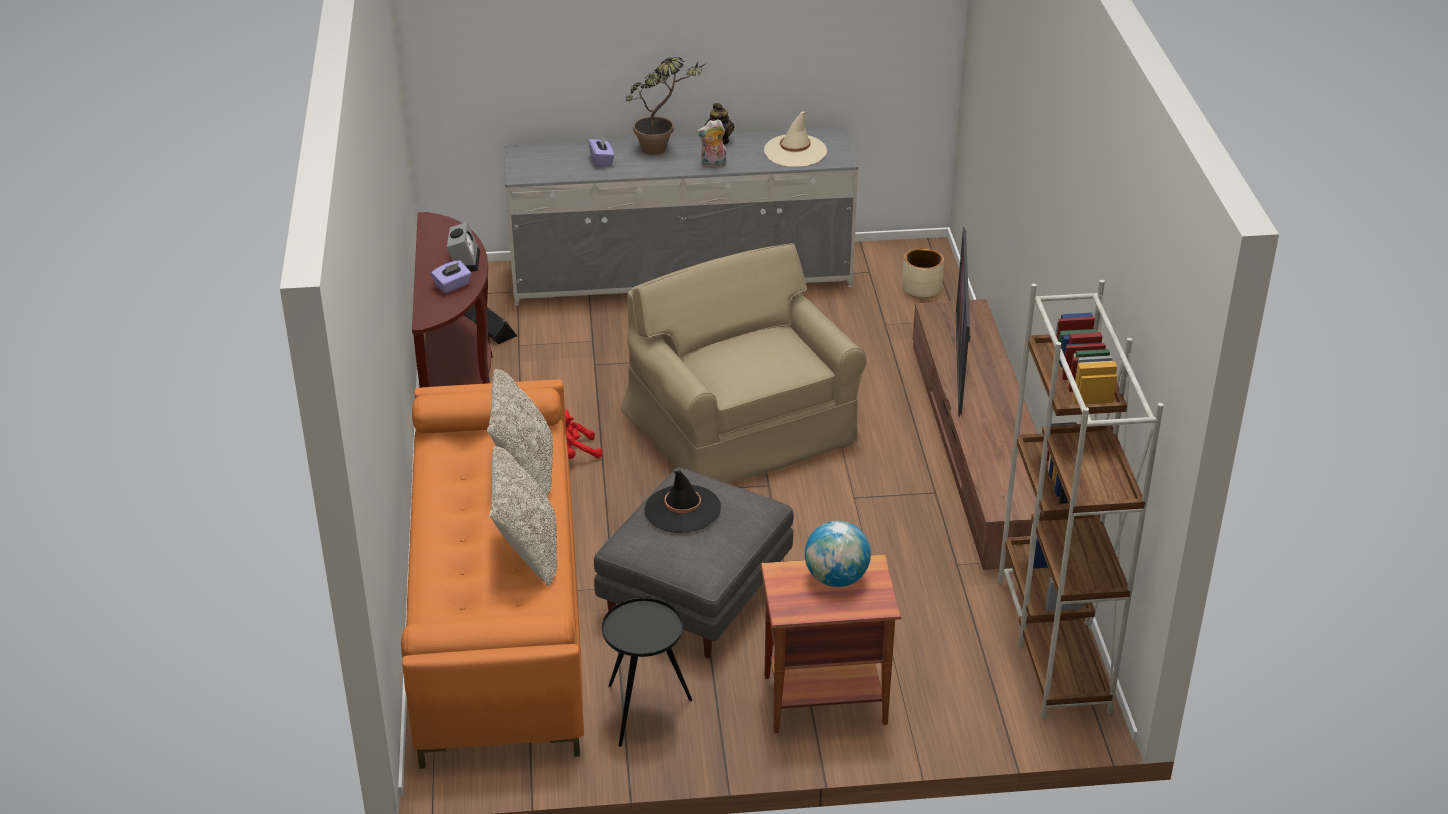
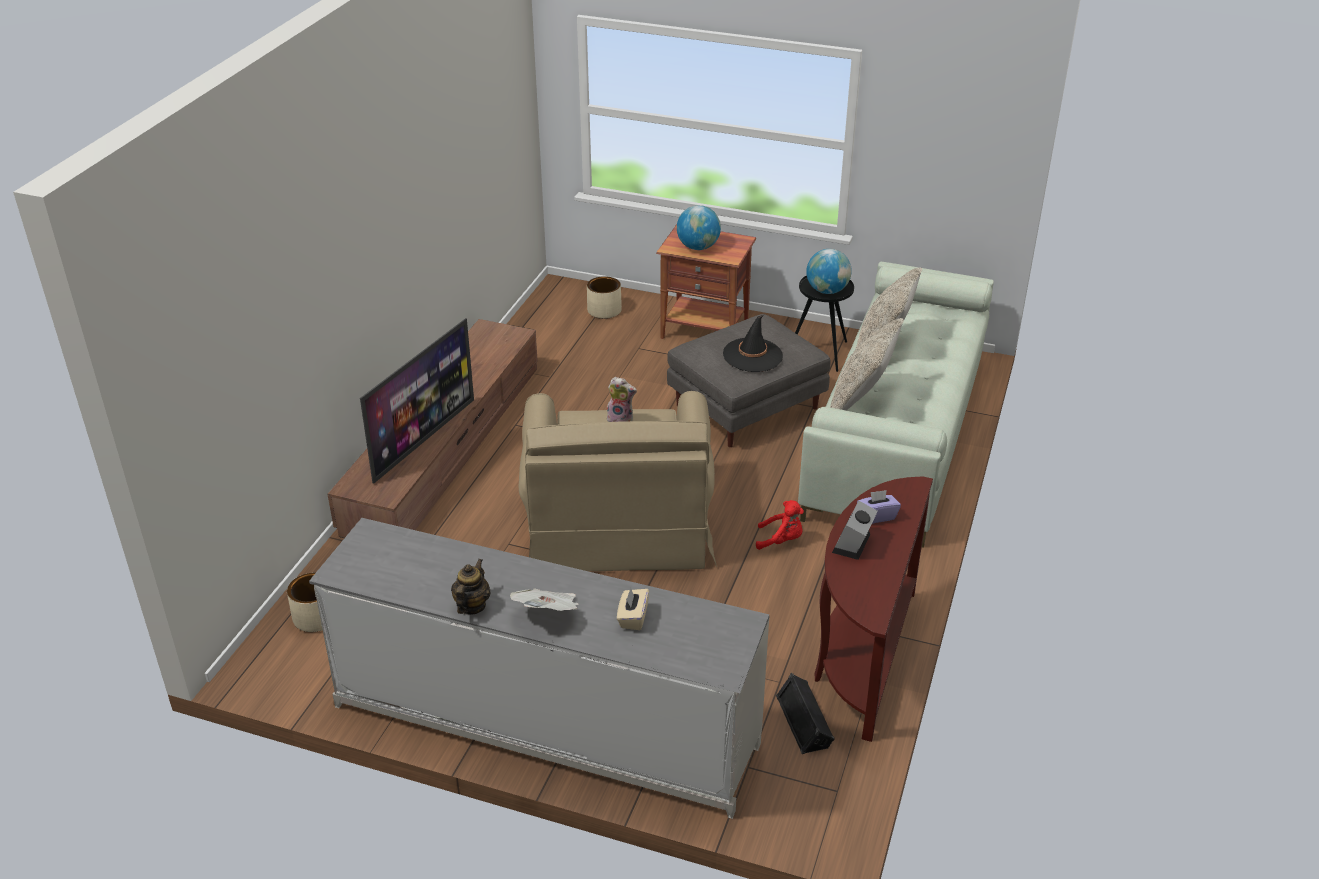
camera: 155 degrees left, 0 degrees up
(497, 609) = (896, 436): orange sofa -> white sofa
(601, 160) = (633, 618): purple tissue box -> beige tissue box
(638, 620) = (827, 291): none -> globe
(663, 149) = (548, 613): potted plant -> newspaper
(713, 165) = (511, 568): plush toy -> plush toy (621, 420)
(795, 151) = (403, 560): beige hat -> none
(987, 692) = (604, 310): none -> beige planter
(1052, 646) = (540, 321): brown bookcase -> none

